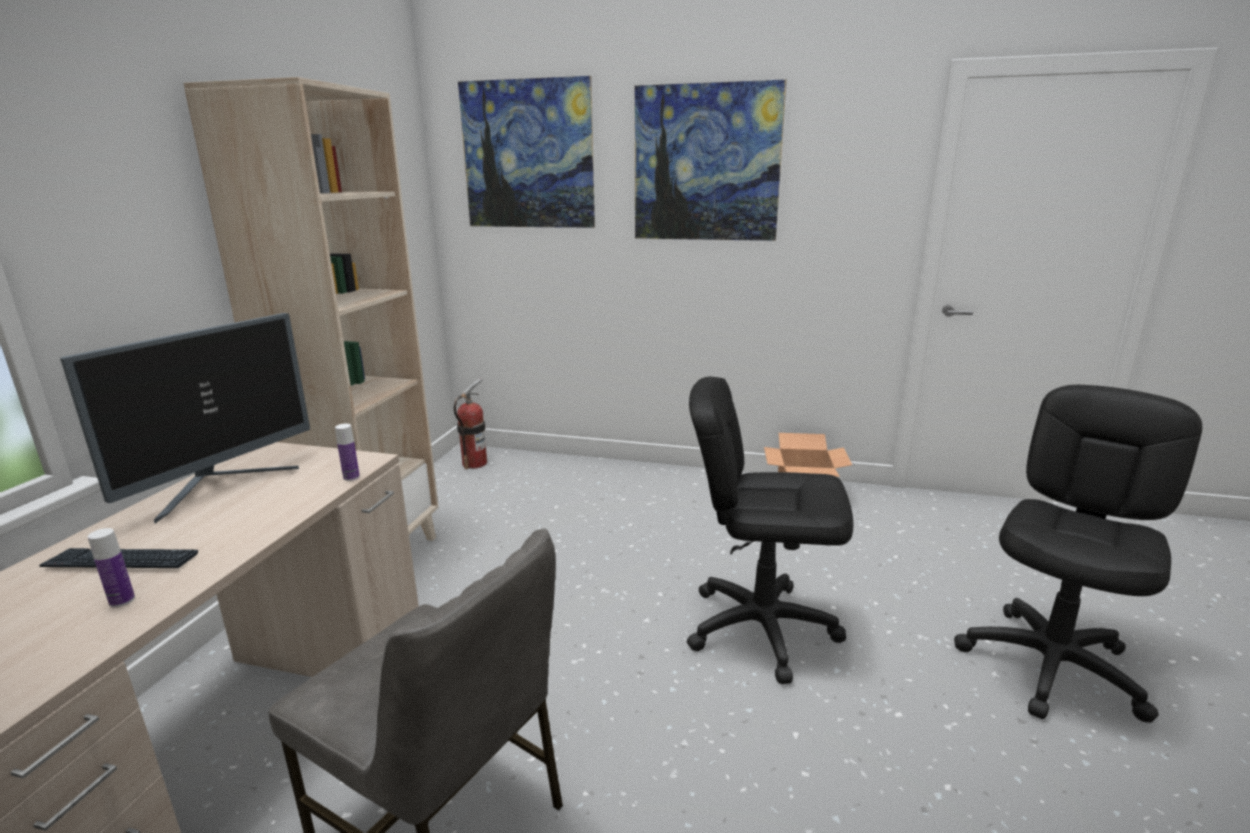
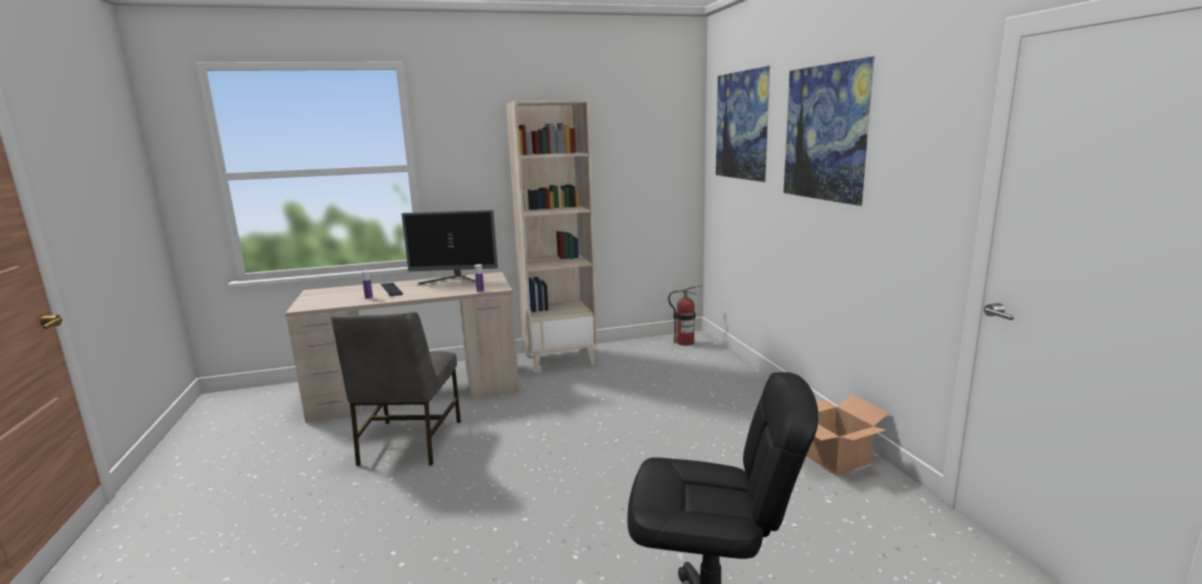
camera: 60 degrees right, 5 degrees down
(760, 627) = (617, 483): black office chair -> none

